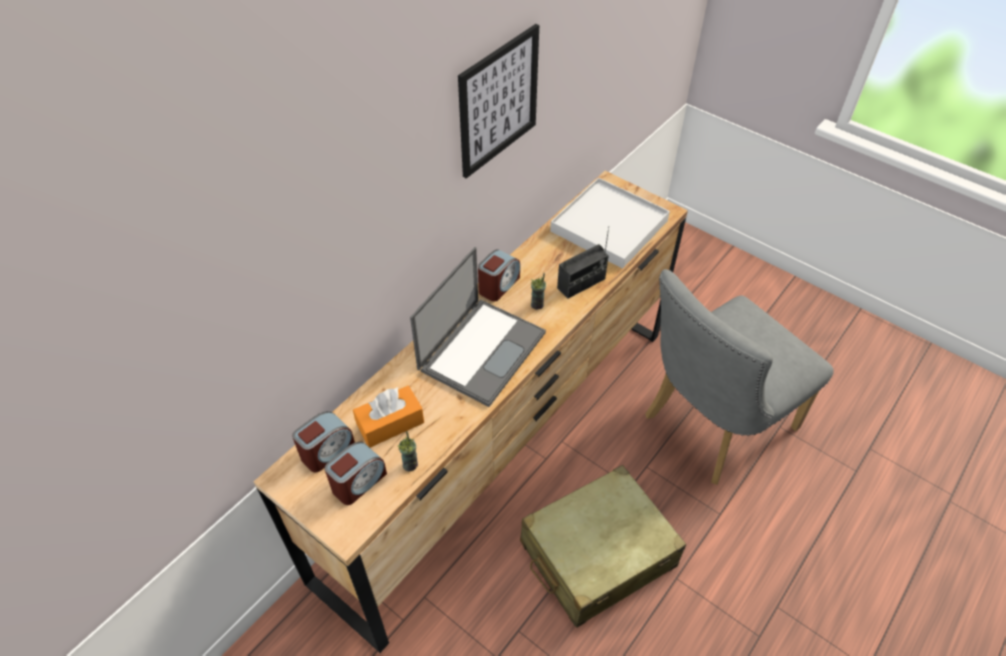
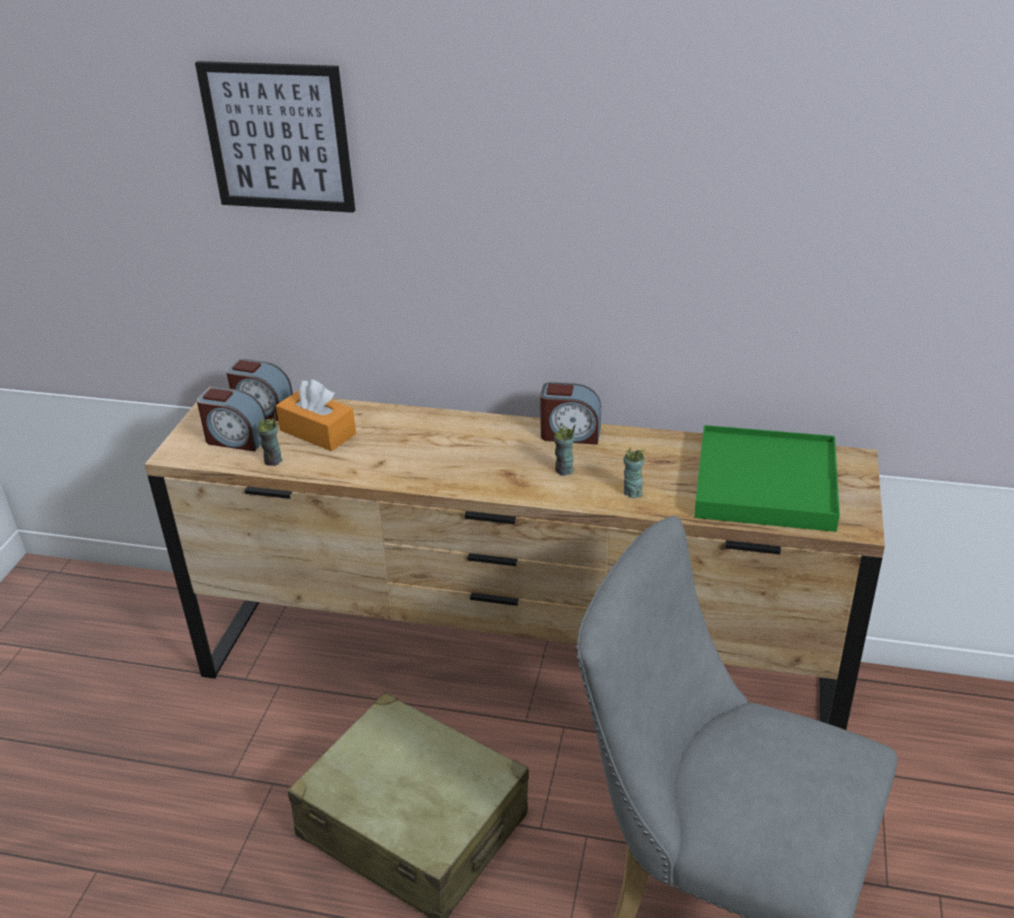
camera: 65 degrees right, 15 degrees down
(482, 349) = (460, 455): laptop -> none
(498, 101) = (631, 184): picture -> picture (278, 137)
(581, 283) = (632, 492): radio -> cup
(609, 226) = (766, 484): white tray -> green tray

